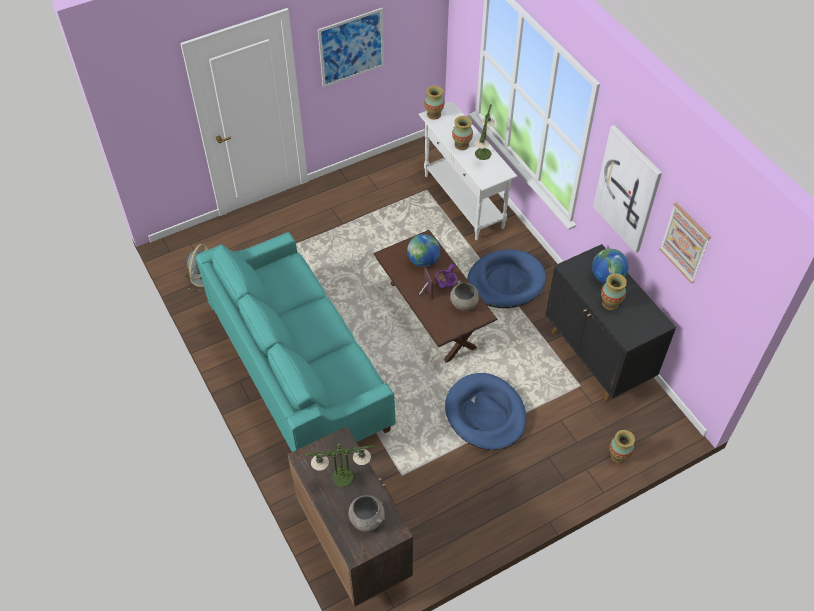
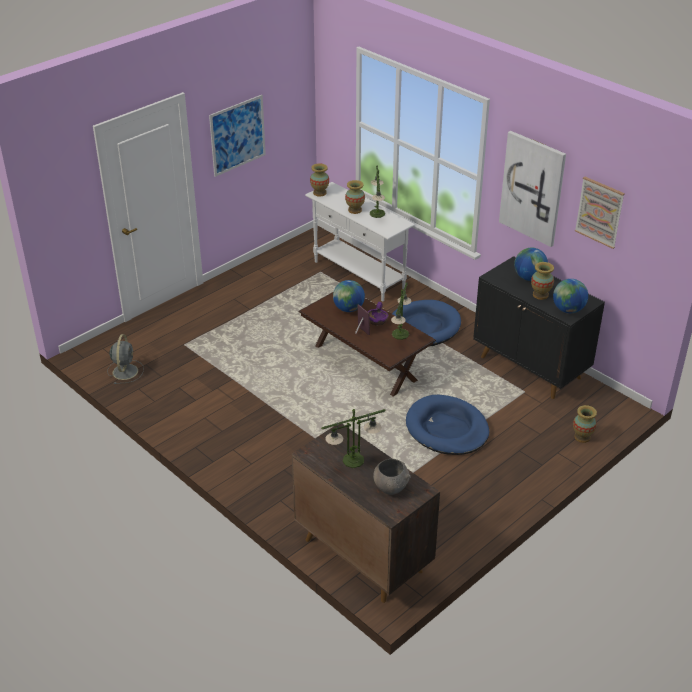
camera: 15 degrees left, 15 degrees down
(298, 369) = (251, 427): turquoise sofa -> none
(463, 304) = (400, 334): grey bowl -> table lamp
(632, 330) = (568, 310): none -> globe

